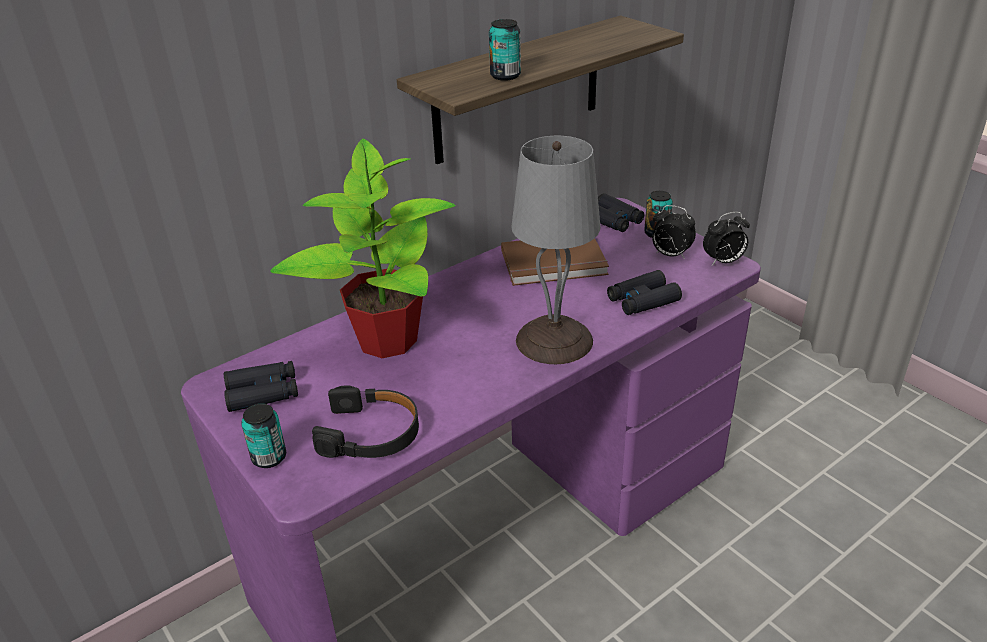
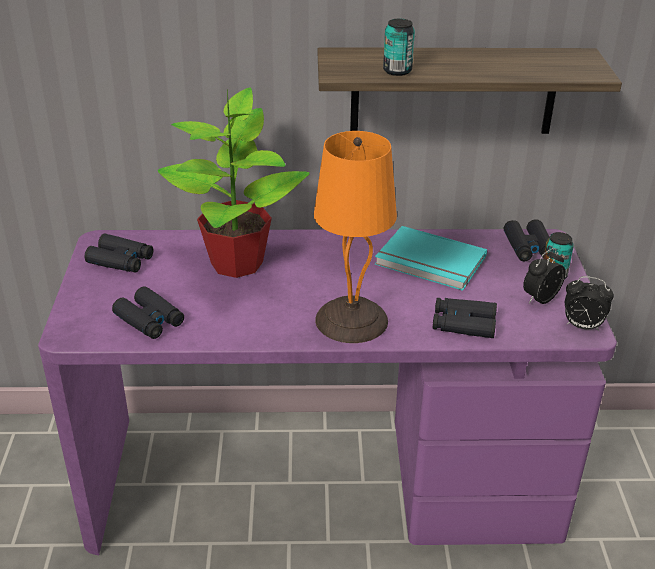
camera: 35 degrees right, 0 degrees up
(269, 457) = (76, 303): can -> none
(371, 433) = (150, 320): black headphones -> black binoculars
(554, 264) = (430, 263): brown book -> turquoise book
(555, 339) = (353, 320): grey table lamp -> orange table lamp
(670, 255) = (540, 299): alarm clock -> alarm clock turned 75 degrees clockwise

